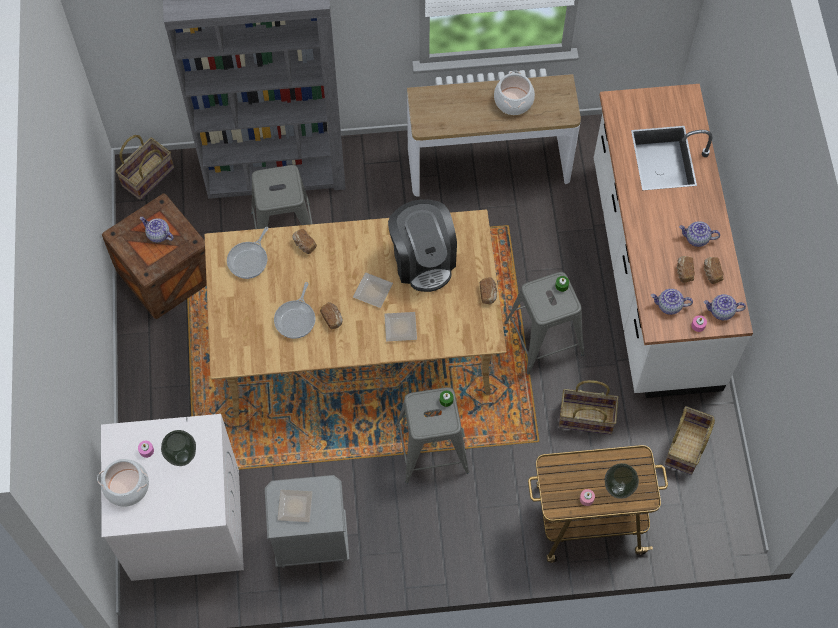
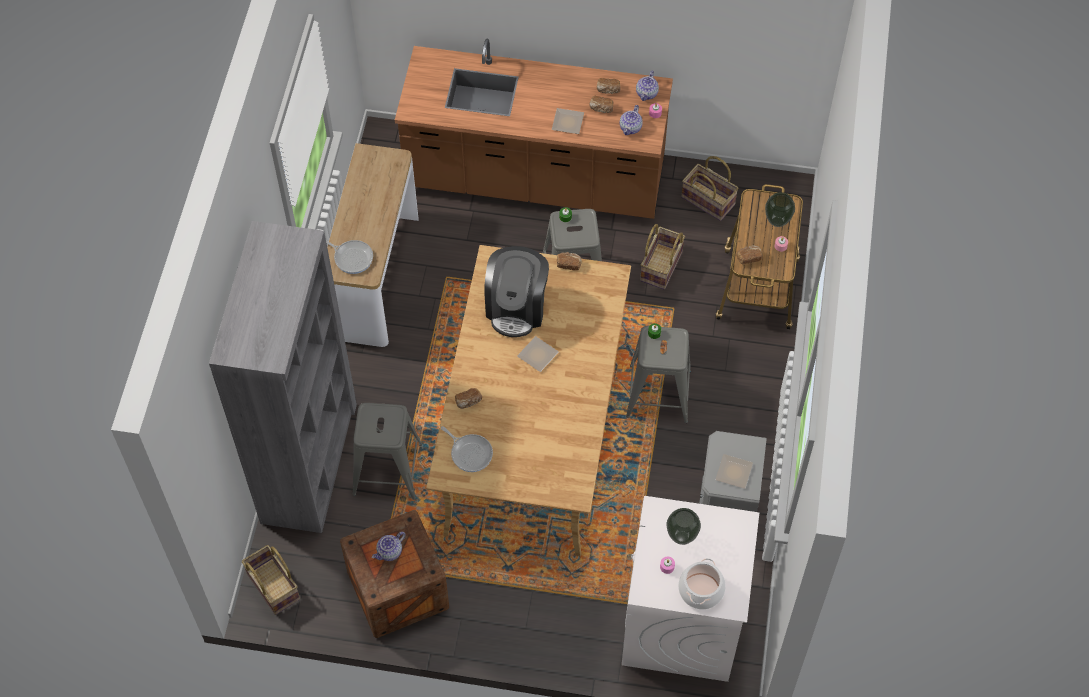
camera: 75 degrees left, 5 degrees down
(296, 319) = (547, 425): frying pan -> frying pan (352, 257)
(332, 318) = (556, 394): bread -> bread (748, 258)
(399, 328) = (583, 342): plate -> plate (568, 123)
(423, 259) = (517, 307): coffee machine -> coffee machine turned 105 degrees clockwise
(513, 101) = (368, 196): cooking pot -> none
(653, 274) = (535, 179): white counter -> brown counter
(696, 239) = (571, 91): teapot -> none

